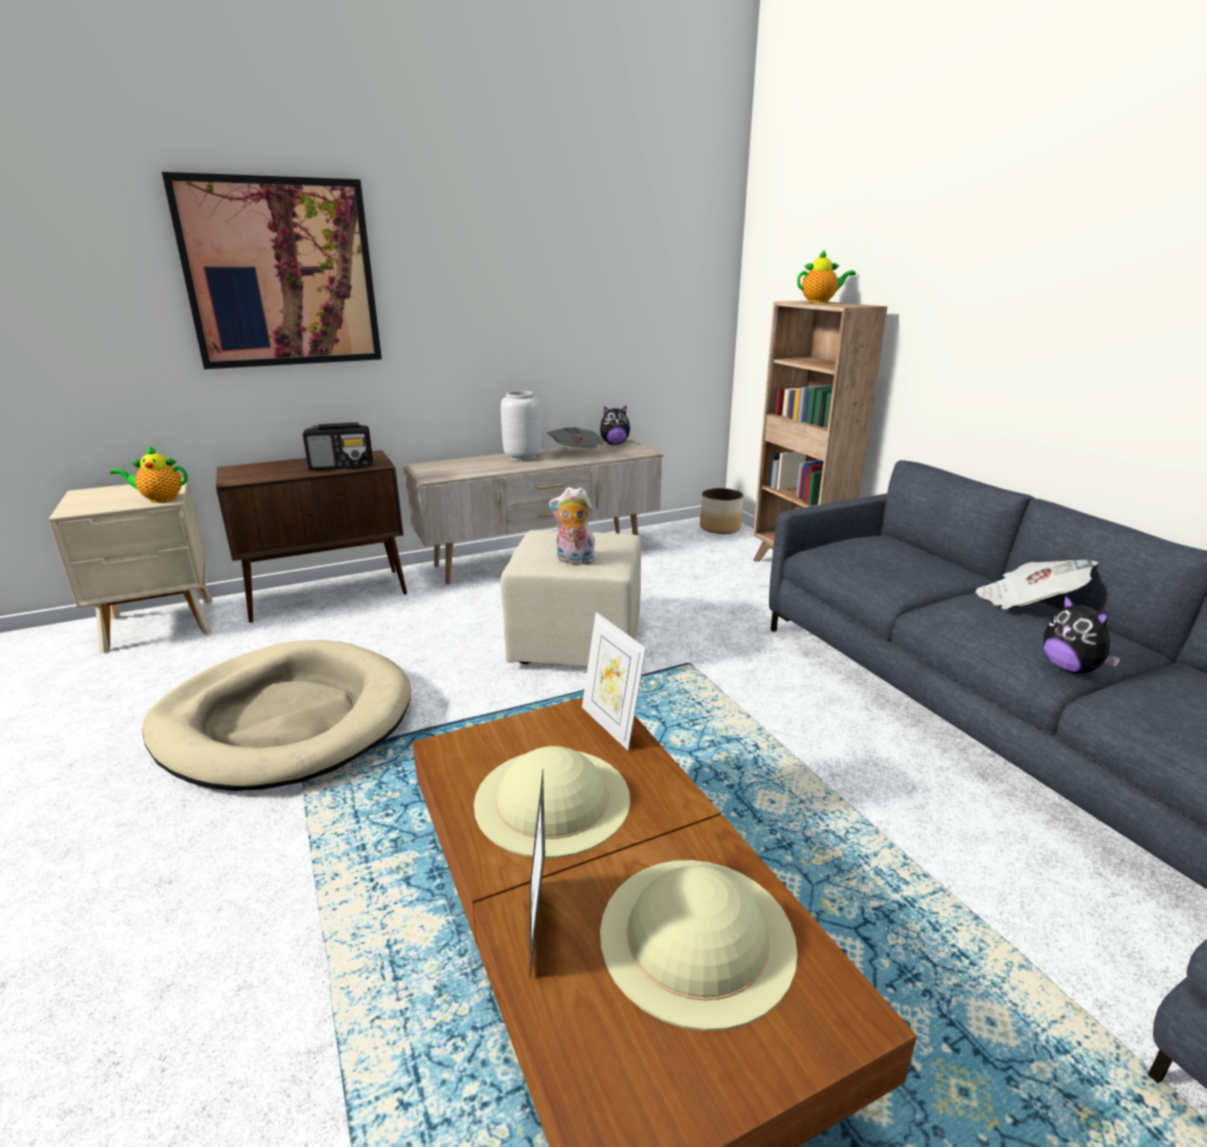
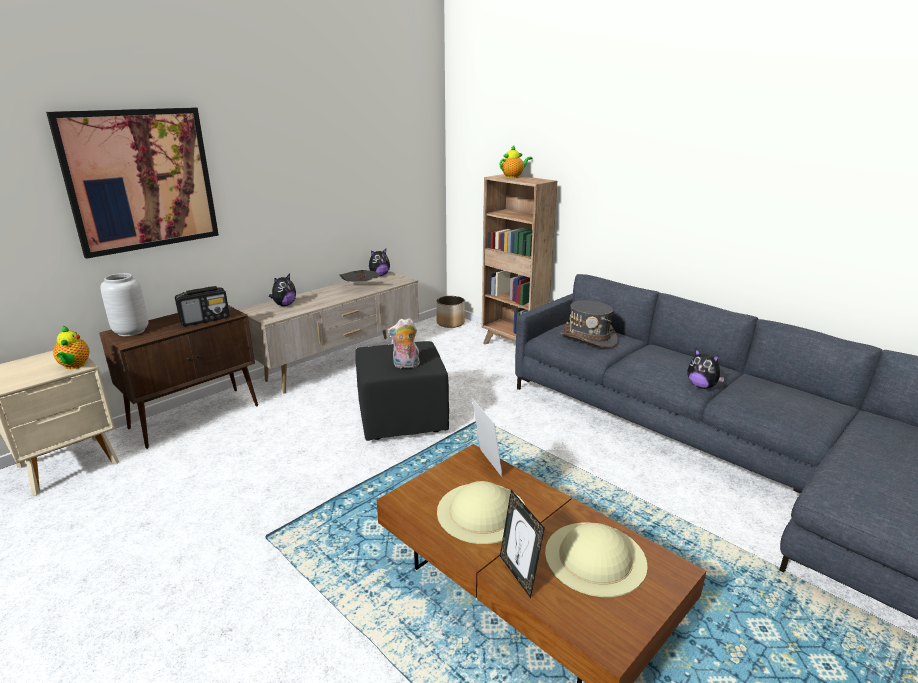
camera: 20 degrees left, 0 degrees up
(159, 499) = (74, 366): teapot -> teapot turned 75 degrees counterclockwise
(285, 720) = (232, 512): beige dog bed -> none
(463, 465) = (284, 305): none -> plush toy
(523, 457) = (323, 293): grey vase -> grey vase (131, 331)
(578, 642) = (403, 418): beige ottoman -> black ottoman
(611, 725) = (486, 464): picture frame -> picture frame turned 150 degrees counterclockwise
(889, 562) = (588, 338): none -> grey hat
(1027, 603) = (668, 352): newspaper -> none

